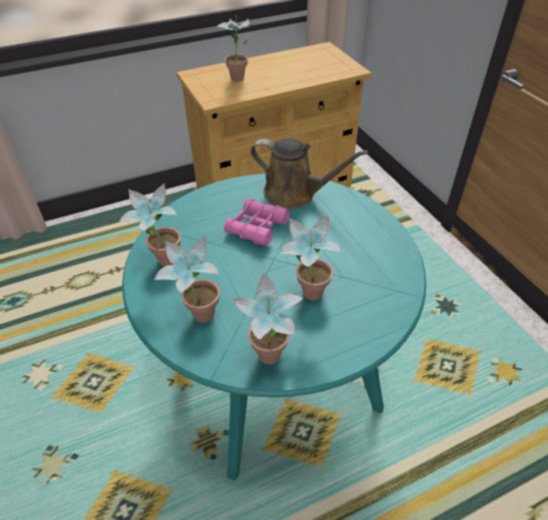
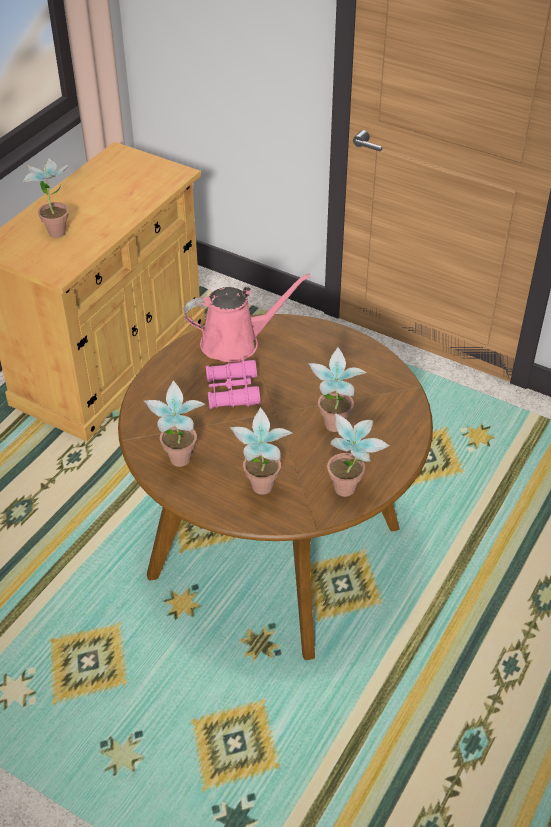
camera: 35 degrees left, 0 degrees up
(275, 376) = (275, 551): turquoise dining table -> brown dining table
(294, 194) = (236, 342): brown watering can -> pink watering can

